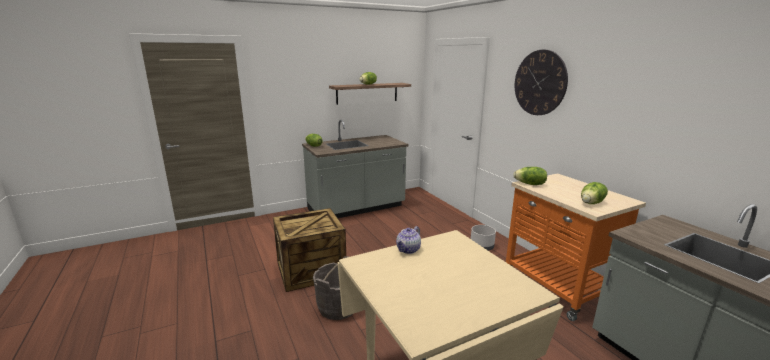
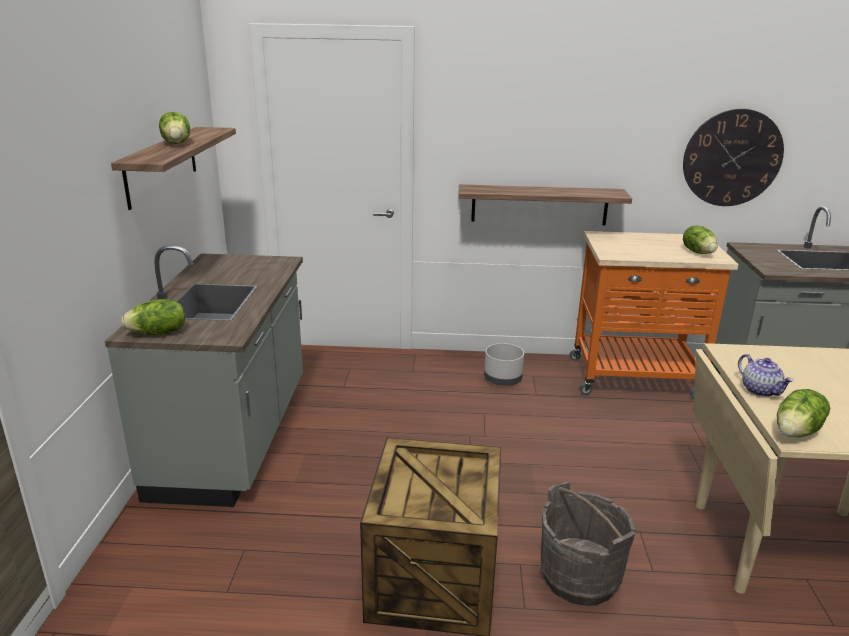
camera: 60 degrees left, 5 degrees up
(530, 184) = (616, 254): lettuce -> lettuce (797, 432)
(536, 149) = (539, 205): none -> shelf
(540, 83) = (538, 104): wall clock -> wall clock (732, 158)

